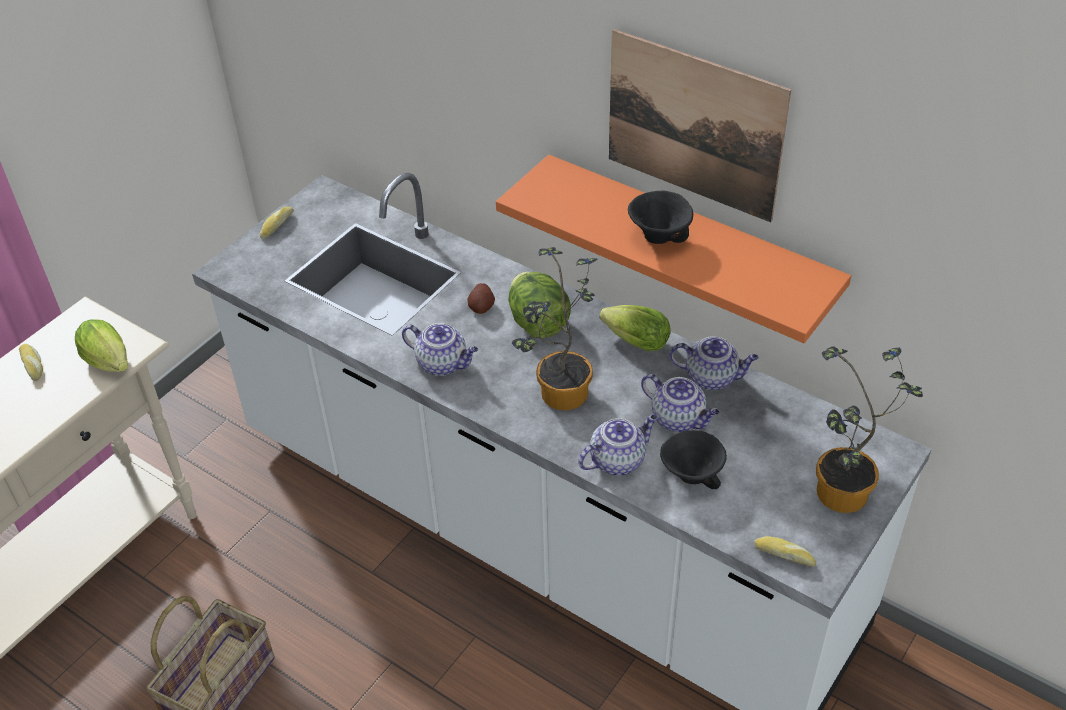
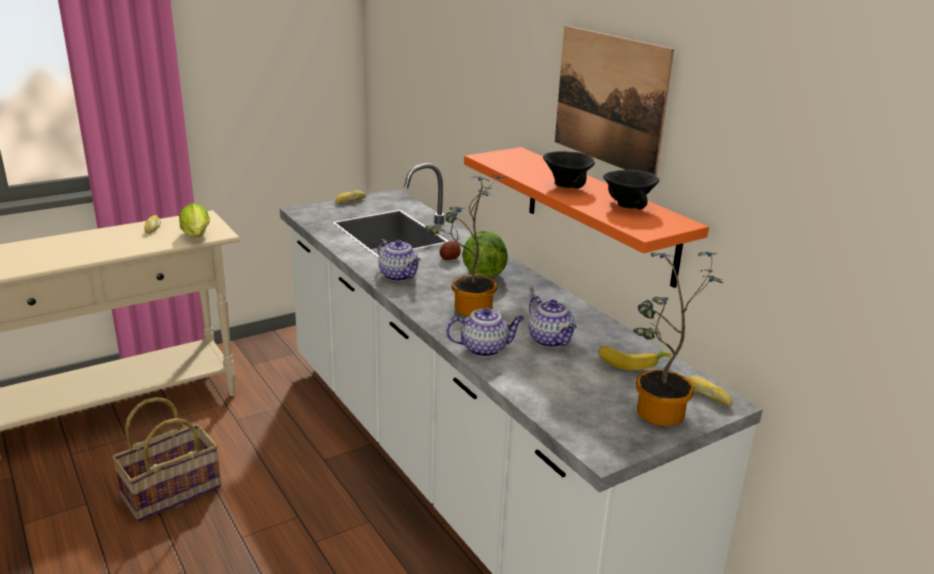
camera: 20 degrees right, 20 degrees down
(632, 341) = (546, 296): lettuce -> none
(692, 476) = (537, 371): black bowl -> black bowl (628, 206)
(712, 377) = (595, 327): teapot -> none
(776, 423) = (630, 361): none -> banana
(784, 555) = (582, 434): bread -> bread (708, 396)

